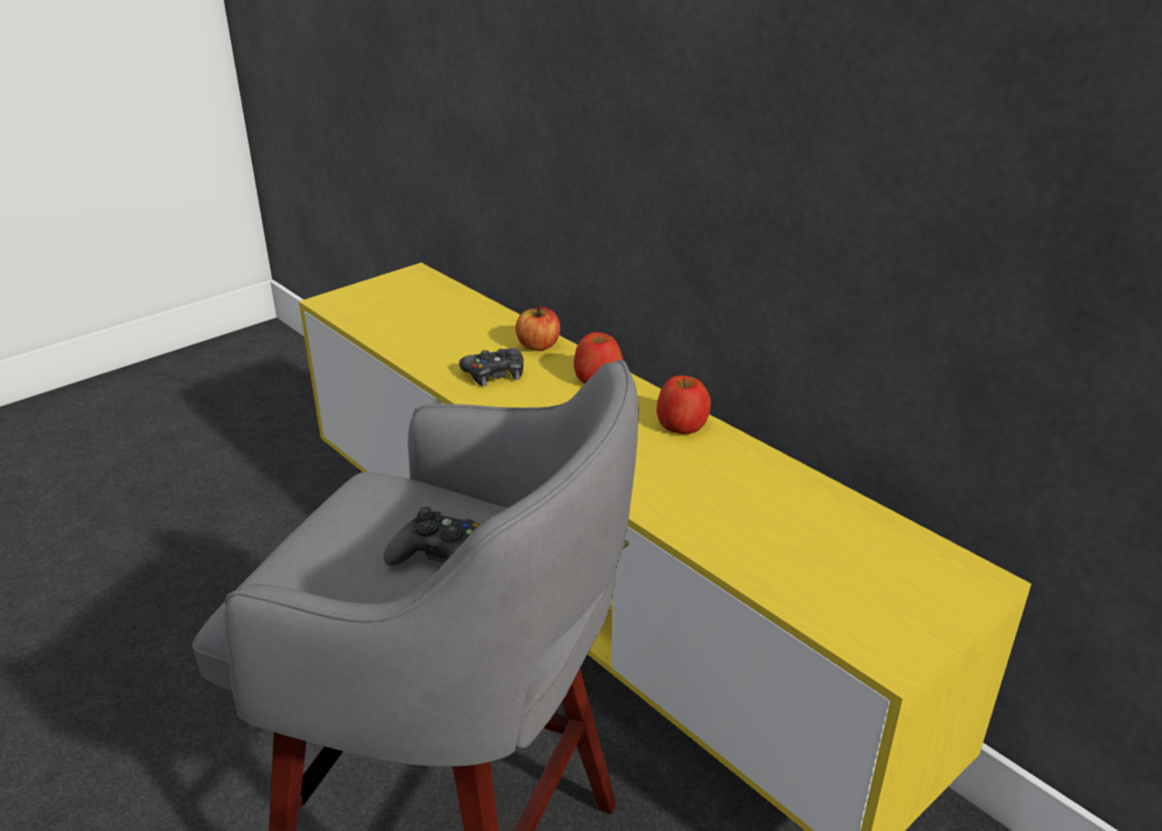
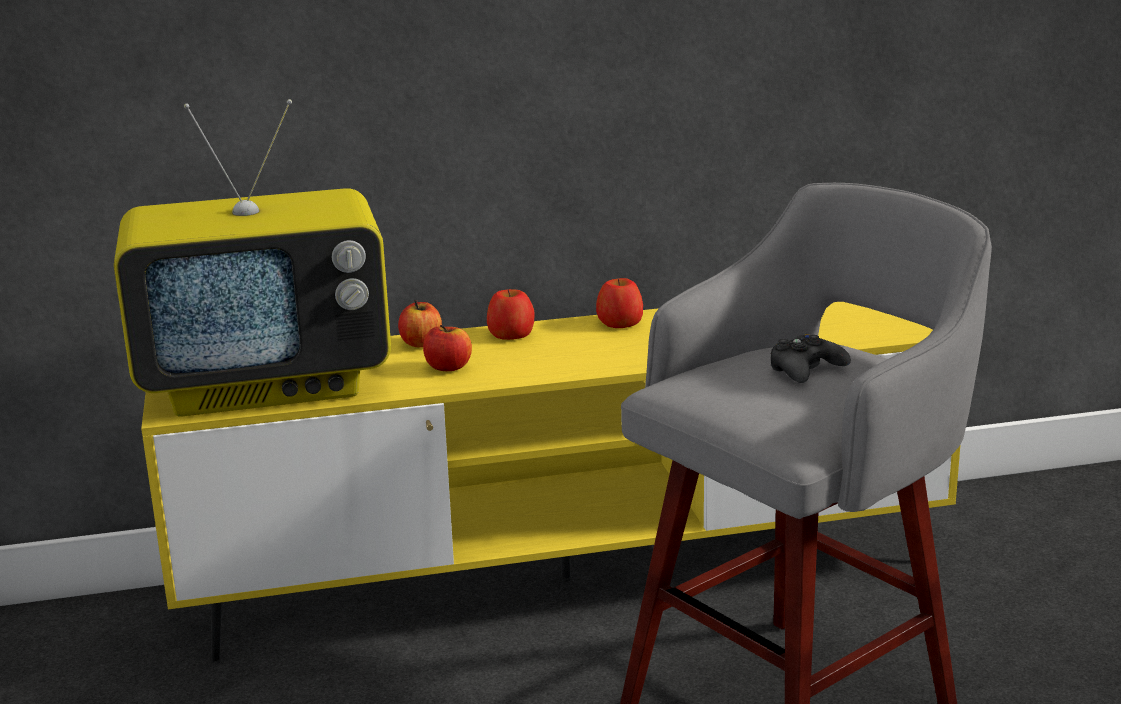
camera: 60 degrees left, 10 degrees down
(403, 315) = (268, 385): none -> television
(494, 374) = (448, 367): black game controller -> apple

